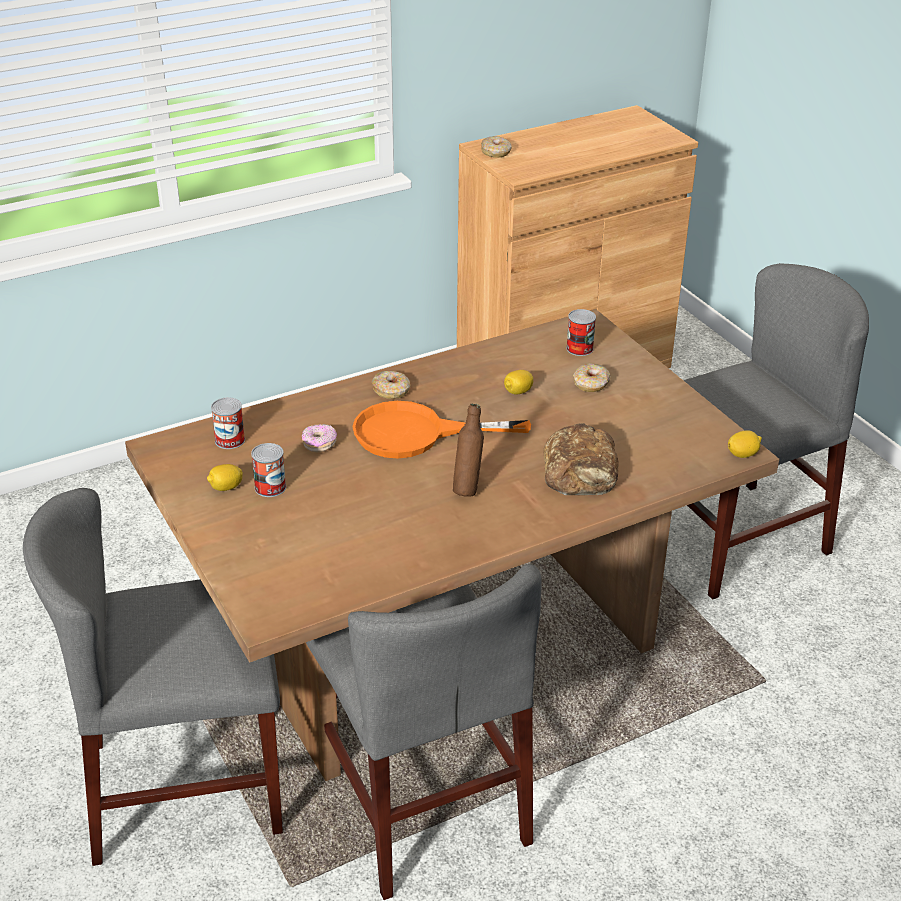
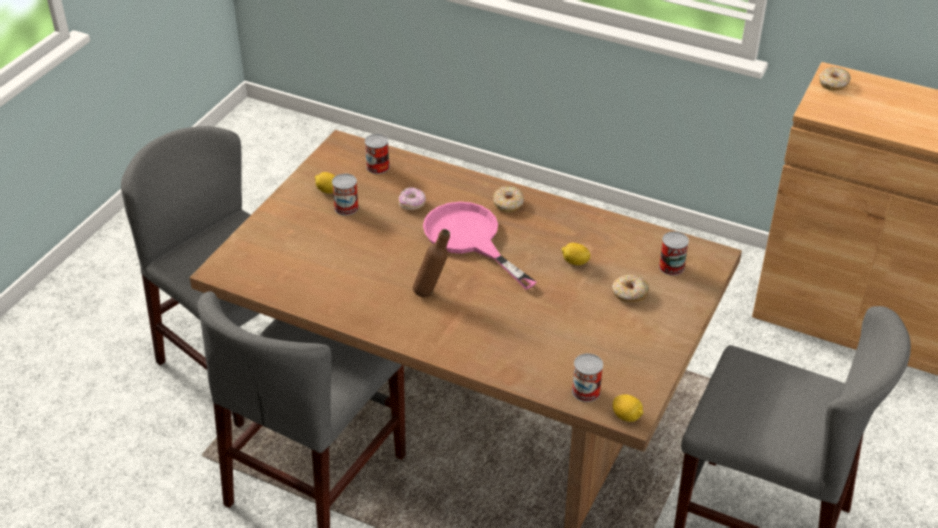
camera: 55 degrees right, 5 degrees up
(416, 434) = (469, 239): orange frying pan -> pink frying pan
(581, 471) = (510, 337): bread -> none
(692, 461) = (586, 391): none -> can

